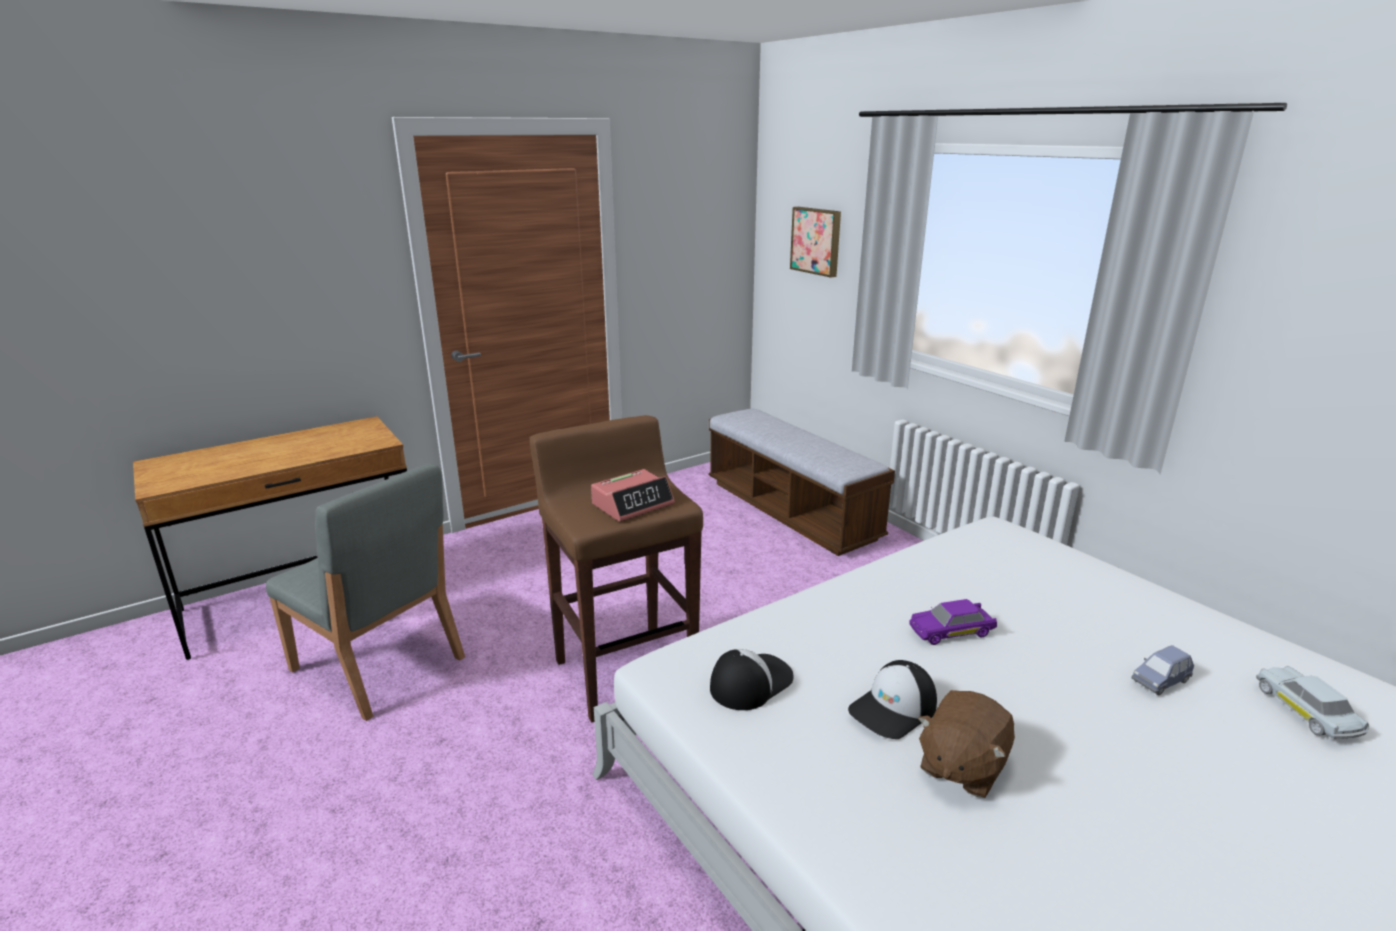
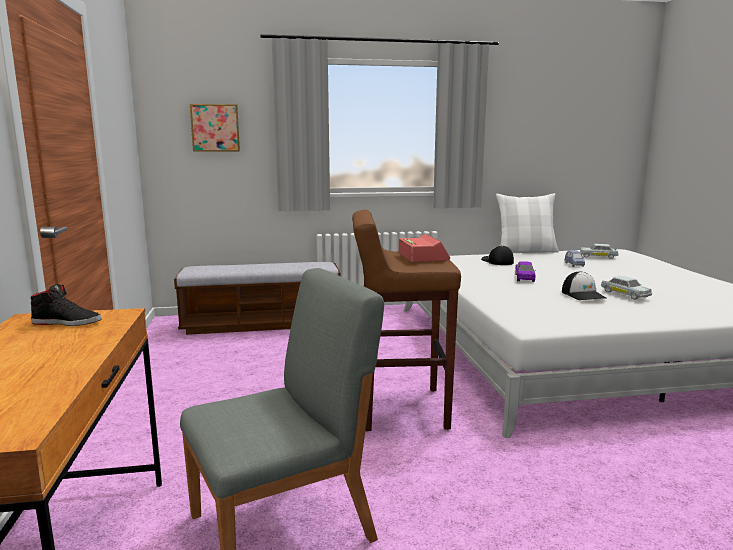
camera: 65 degrees left, 10 degrees down
(357, 435) = (67, 322): none -> black shoe
(750, 682) = (550, 313): cap -> cap (497, 261)
(961, 766) = (625, 294): brown plush toy -> white toy car
(1215, 608) = (525, 251): none -> white pillow

